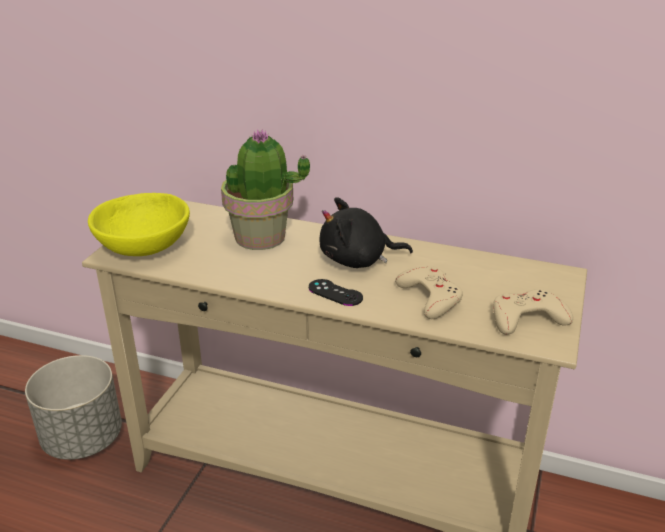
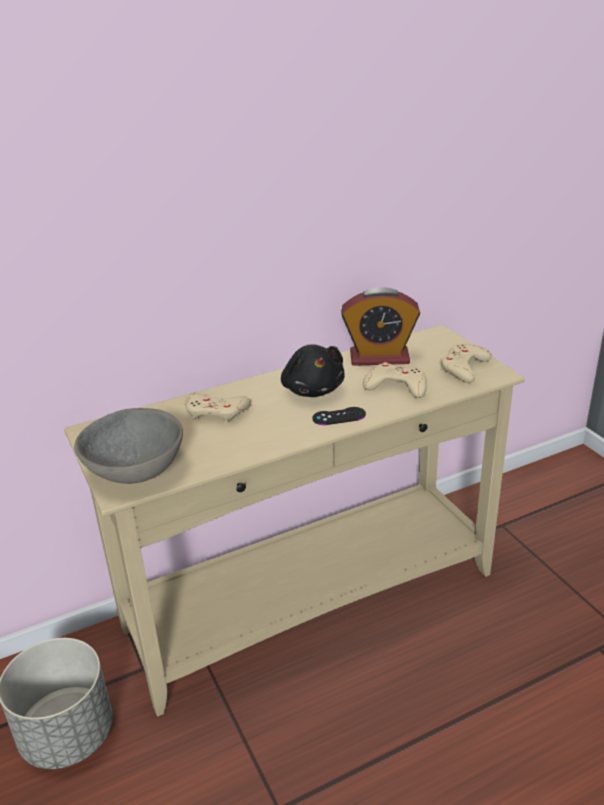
camera: 45 degrees left, 0 degrees up
(144, 246) = (133, 469): yellow bowl -> grey bowl
(261, 238) = (216, 412): potted plant -> beige game controller
(358, 260) = (312, 389): black plush toy -> black plush toy turned 60 degrees counterclockwise
(463, 265) = (379, 357): none -> alarm clock

